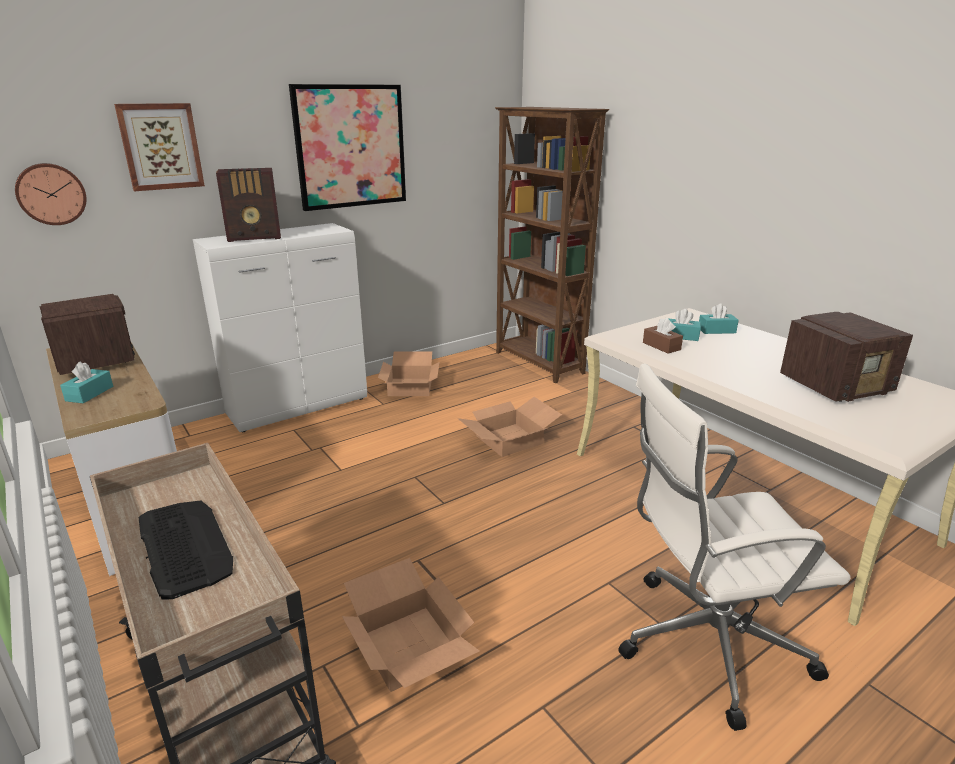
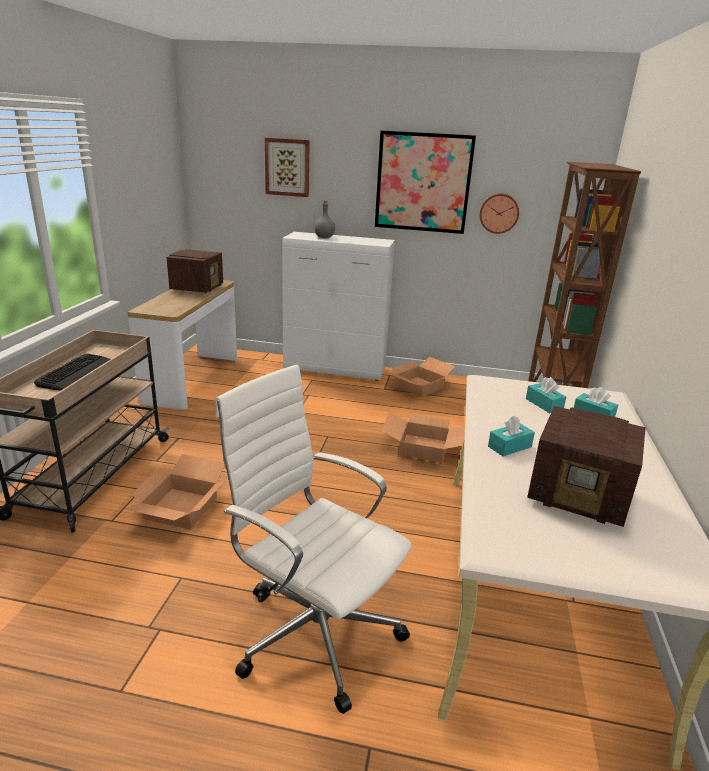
camera: 45 degrees right, 0 degrees up
(51, 194) = (224, 189): wall clock -> wall clock (499, 213)
(89, 393) = (165, 301): turquoise tissue box -> turquoise tissue box (509, 447)
(256, 237) = (324, 237): radio -> grey bottle
(661, 346) = (504, 402): brown tissue box -> none

